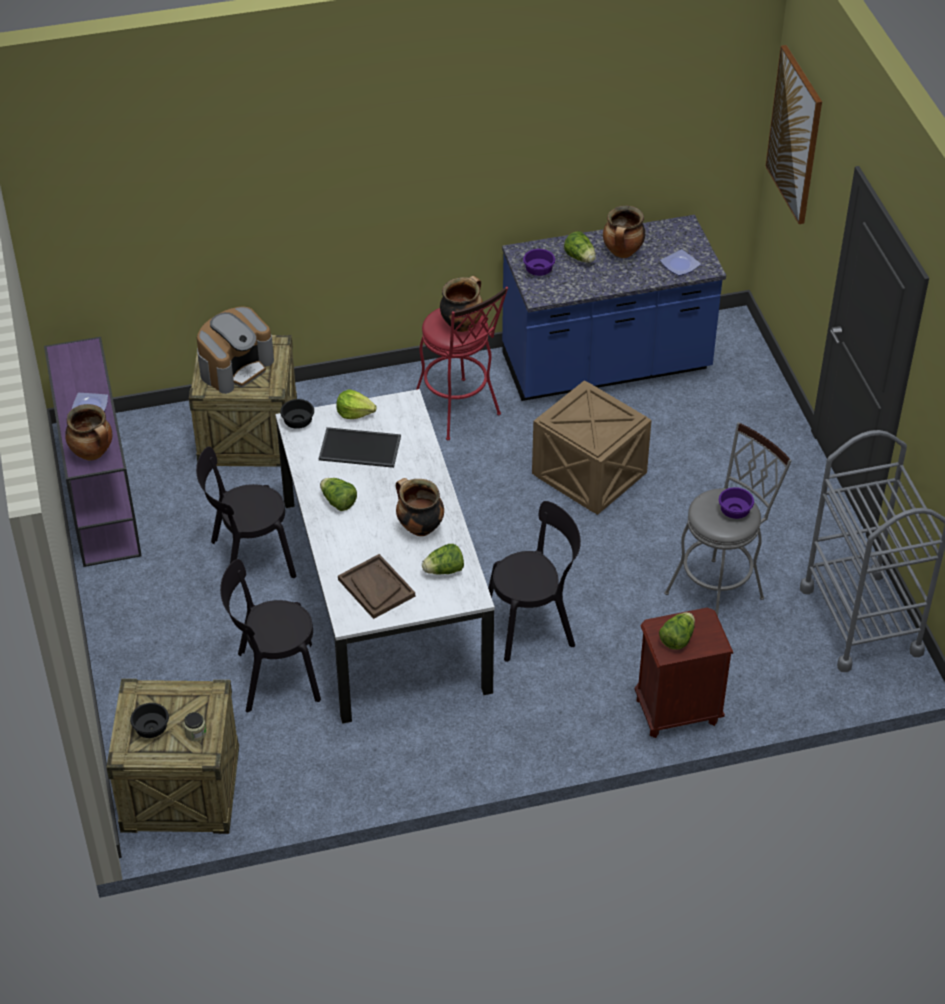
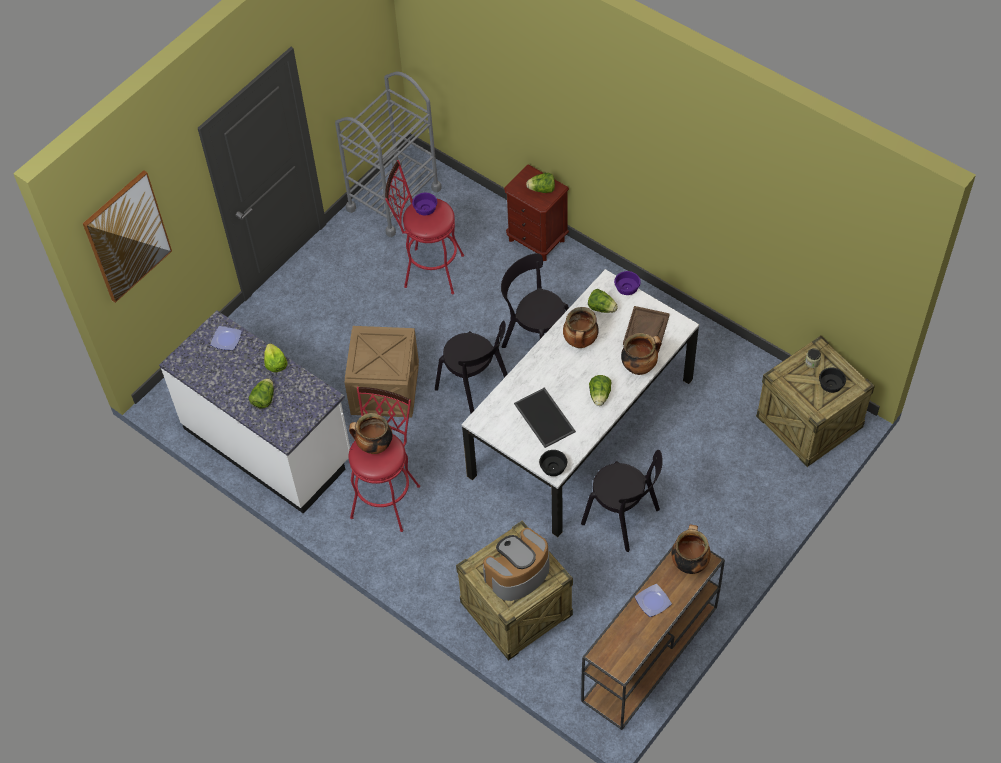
camera: 125 degrees left, 10 degrees up
(99, 491) = (649, 655): purple console table -> brown console table
(235, 366) = (517, 574): coffee machine -> coffee machine turned 45 degrees counterclockwise
(273, 677) = (695, 436): black chair -> black chair (475, 388)
(355, 412) = (516, 443): lettuce -> lettuce (275, 363)
(539, 271) = (299, 413): purple bowl -> purple bowl (627, 288)
(606, 366) = (268, 443): blue counter -> white counter
(623, 253) = (238, 378): cooking pot -> cooking pot (639, 366)
(720, 591) = (428, 270): grey stool -> red stool

